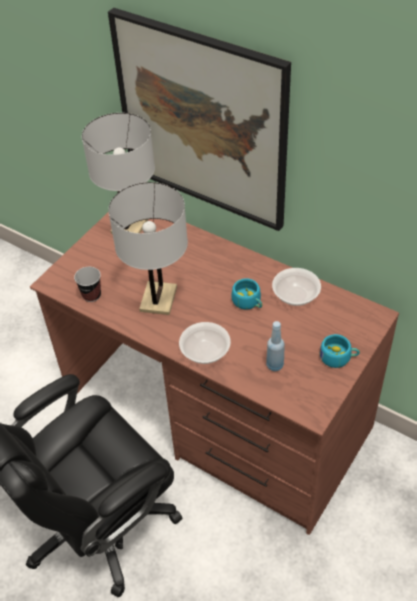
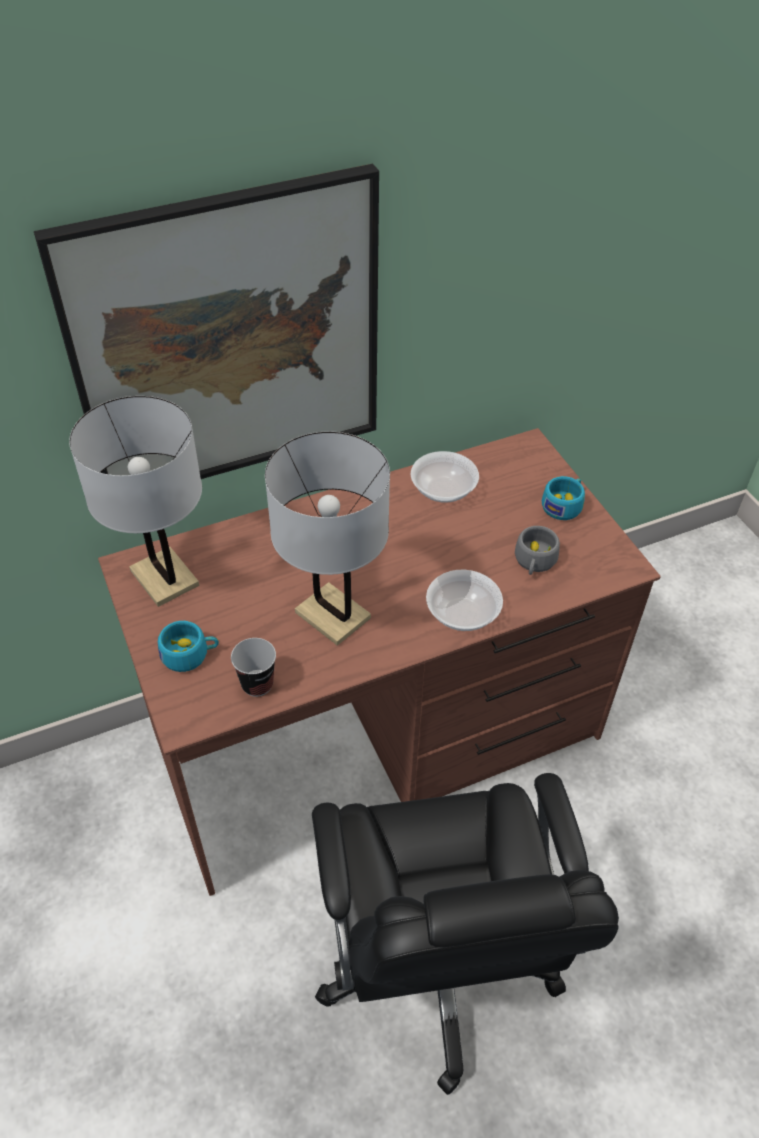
camera: 60 degrees left, 0 degrees up
(248, 302) = (417, 534): turquoise cup -> turquoise cup (190, 654)
(274, 365) = (534, 562): blue bottle -> grey cup

